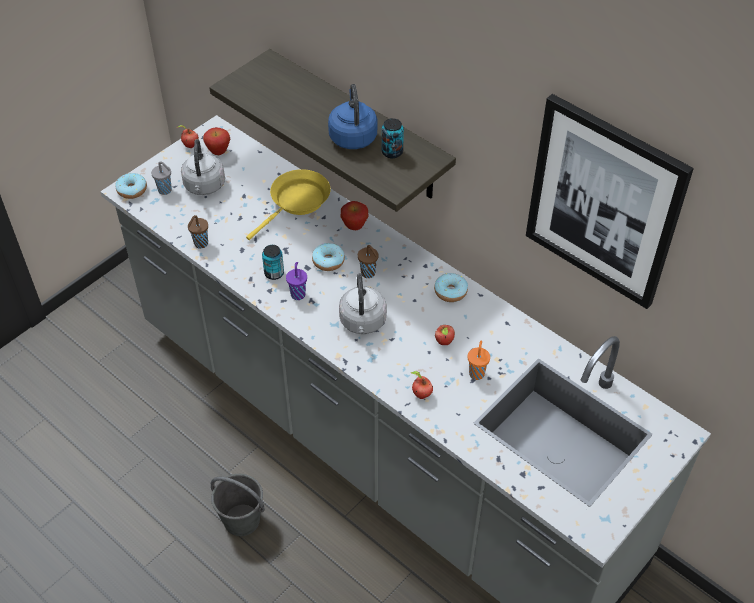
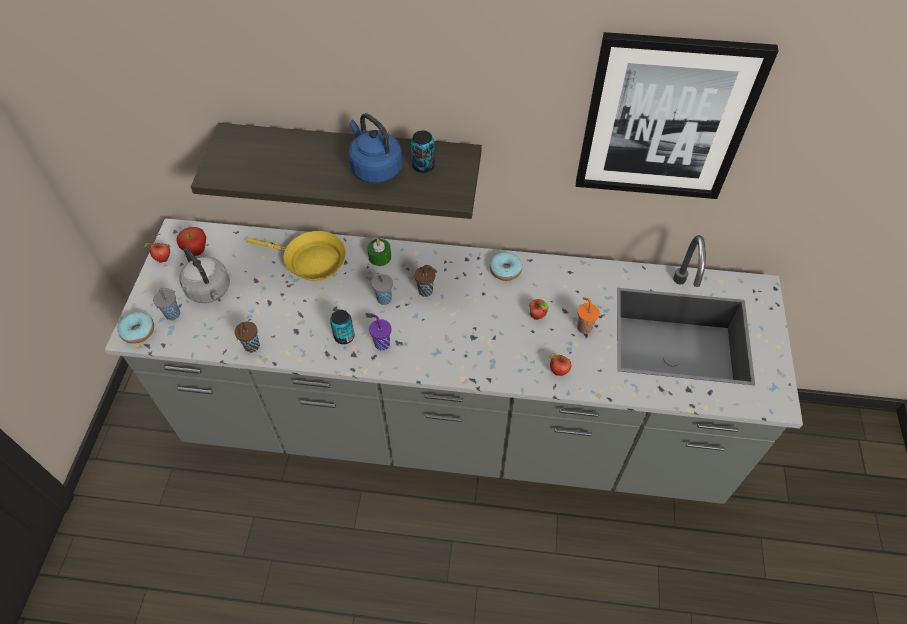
camera: 35 degrees left, 5 degrees up
(242, 520) = (397, 562): grey bucket -> none
(297, 203) = (310, 261): yellow frying pan -> yellow frying pan turned 105 degrees clockwise
(328, 261) = (383, 299): donut -> grey cup
(354, 227) = (380, 257): apple -> green candle
(363, 323) = (458, 337): grey kettle -> none

